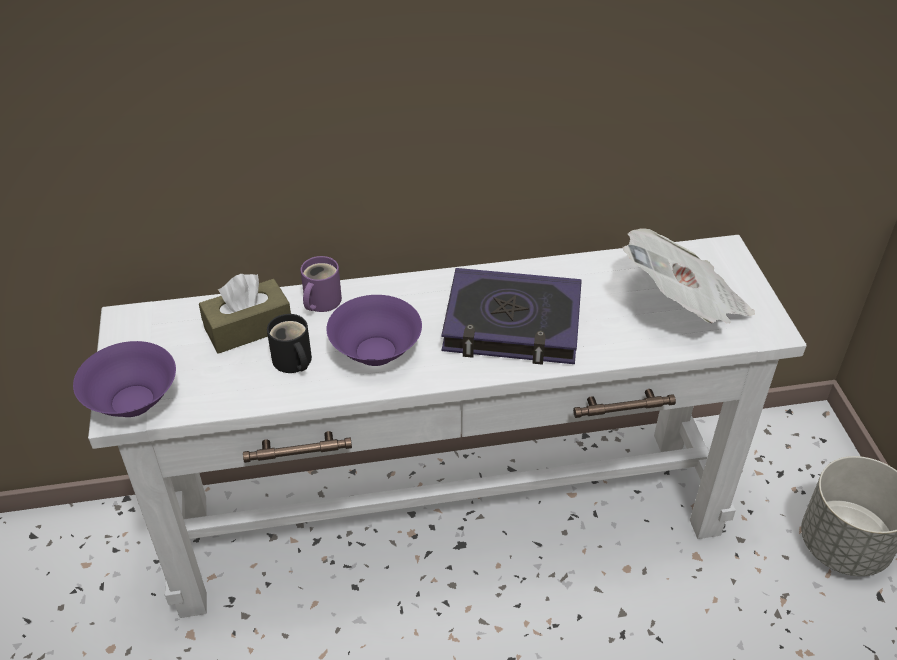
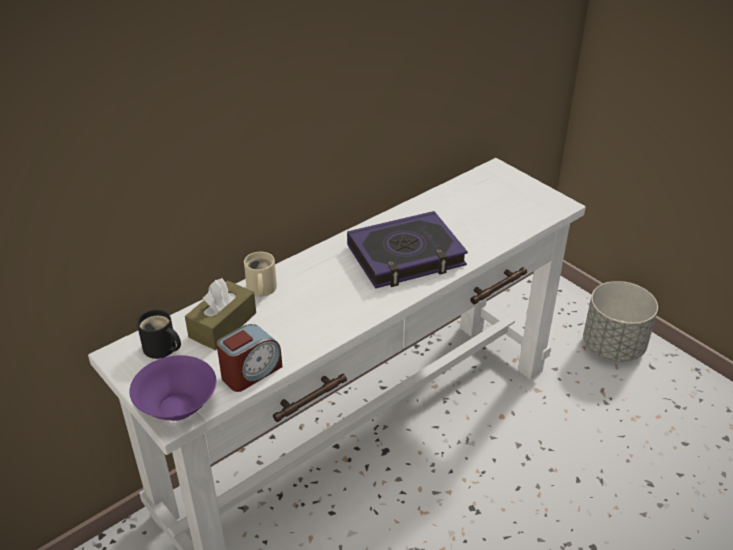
camera: 30 degrees left, 5 degrees down
(231, 395) = (251, 372): none -> alarm clock
(292, 362) = (276, 334): black mug -> black mug (161, 349)
(319, 302) = (260, 289): purple mug -> beige mug
(374, 351) = (329, 306): purple bowl -> none
(683, 305) = (499, 208): newspaper -> none

